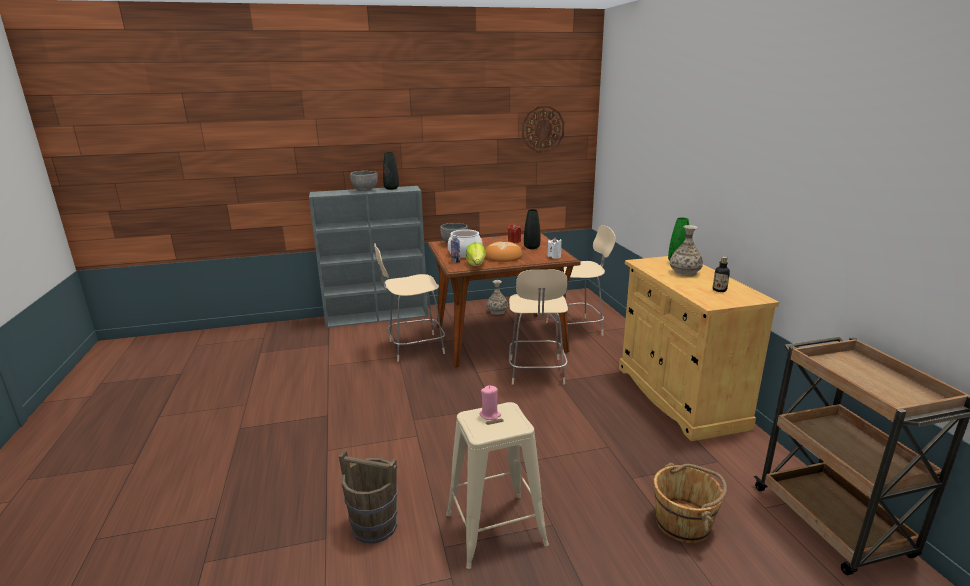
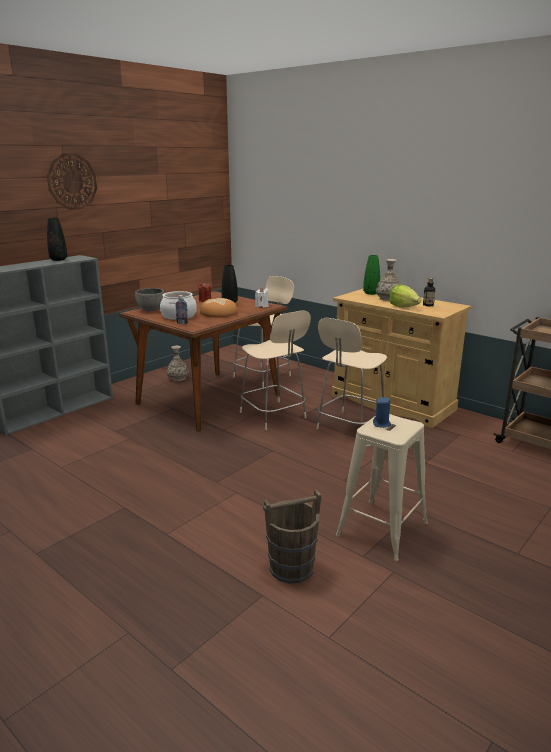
camera: 35 degrees left, 0 degrees up
(364, 190) = (31, 264): grey bowl -> none
(414, 347) = (135, 426): beige chair -> beige chair (349, 427)
(476, 265) = (207, 322): lettuce -> lettuce (403, 307)
(490, 415) = (381, 424): pink candle -> blue candle
(542, 129) = (188, 190): wall clock -> wall clock (72, 181)
(684, 523) = (484, 476): brown bucket -> none

